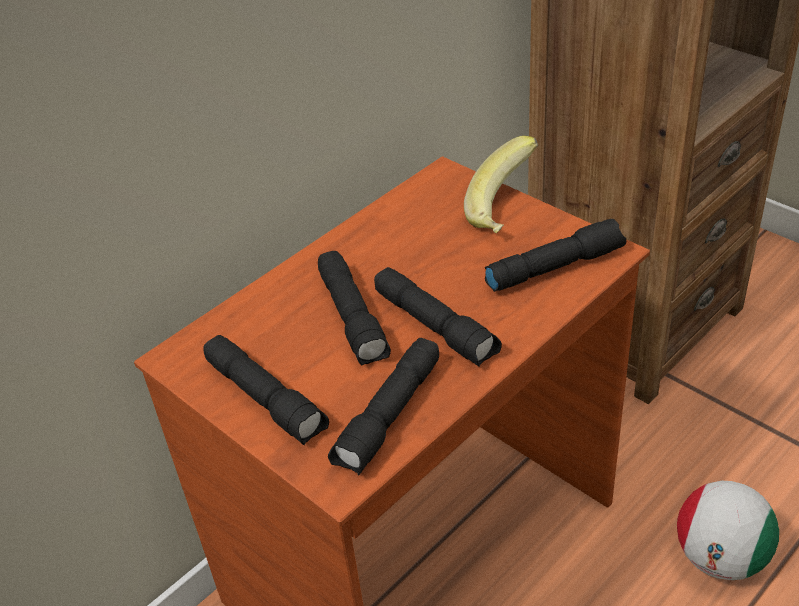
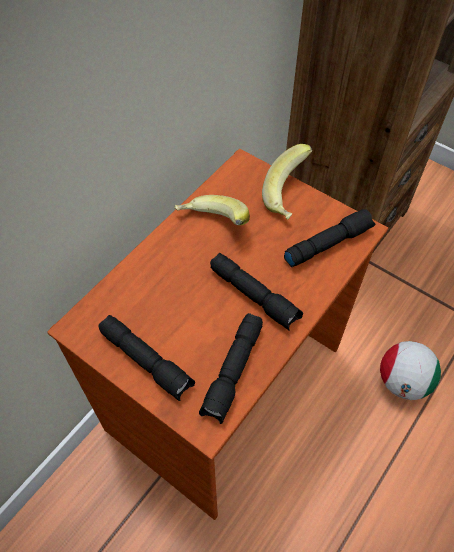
camera: 10 degrees left, 15 degrees up
(354, 318) = (197, 290): black flashlight -> none
(387, 243) = (211, 225): none -> banana

